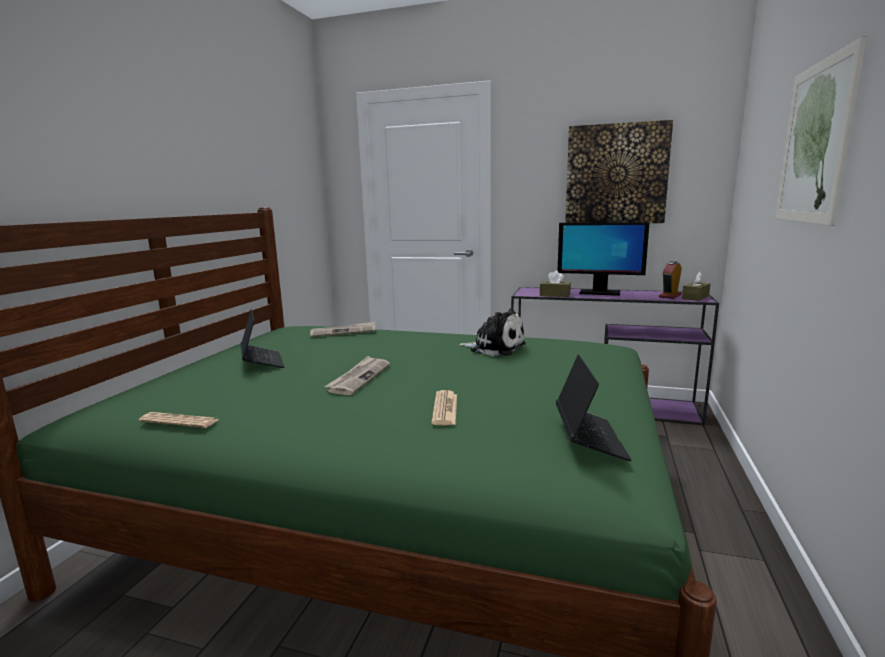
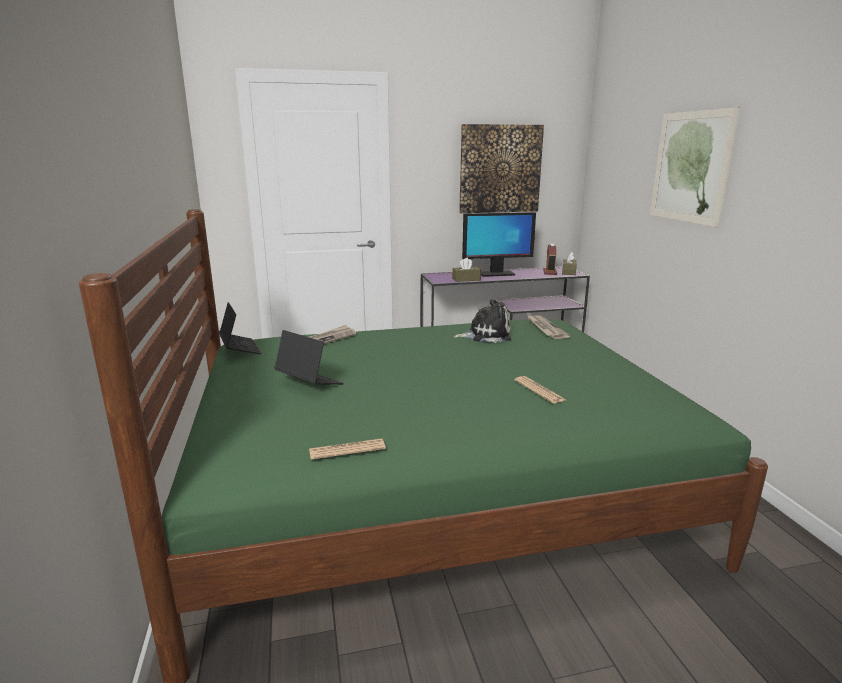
camera: 30 degrees left, 5 degrees up
(359, 377) = (430, 380): newspaper -> newspaper (545, 328)
(589, 439) = (650, 390): laptop -> laptop (240, 349)

